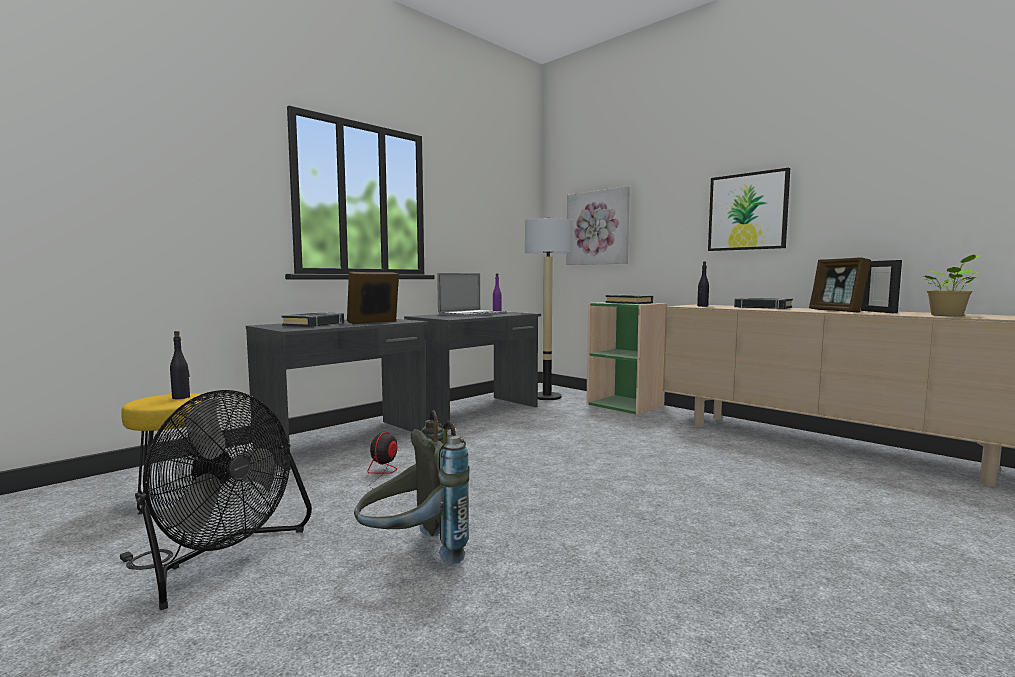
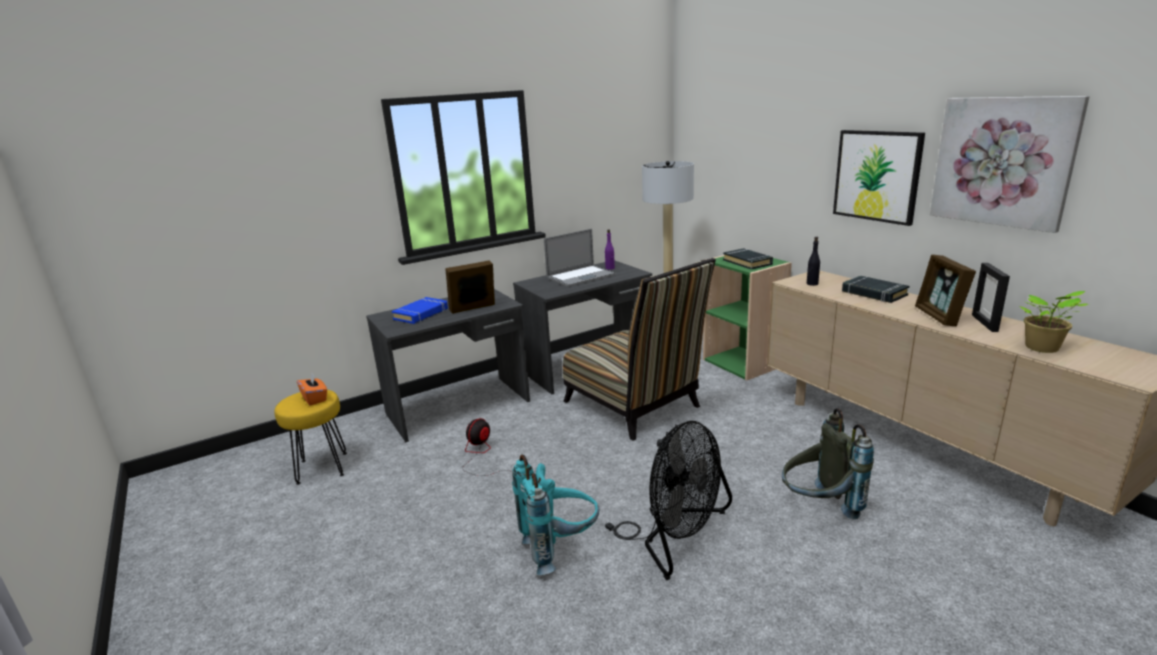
camera: 15 degrees right, 15 degrees up
(181, 397) = (315, 398): black bottle -> orange tissue box
(213, 560) = (338, 538): black fan -> black fan (673, 536)
(314, 324) = (421, 314): black book -> blue book
(413, 555) = (470, 550): grey backpack -> grey backpack (819, 508)
(529, 542) = (560, 547): none -> turquoise backpack
(543, 434) = (636, 407): none -> chair
(598, 228) = (728, 165): picture -> picture (1003, 161)

